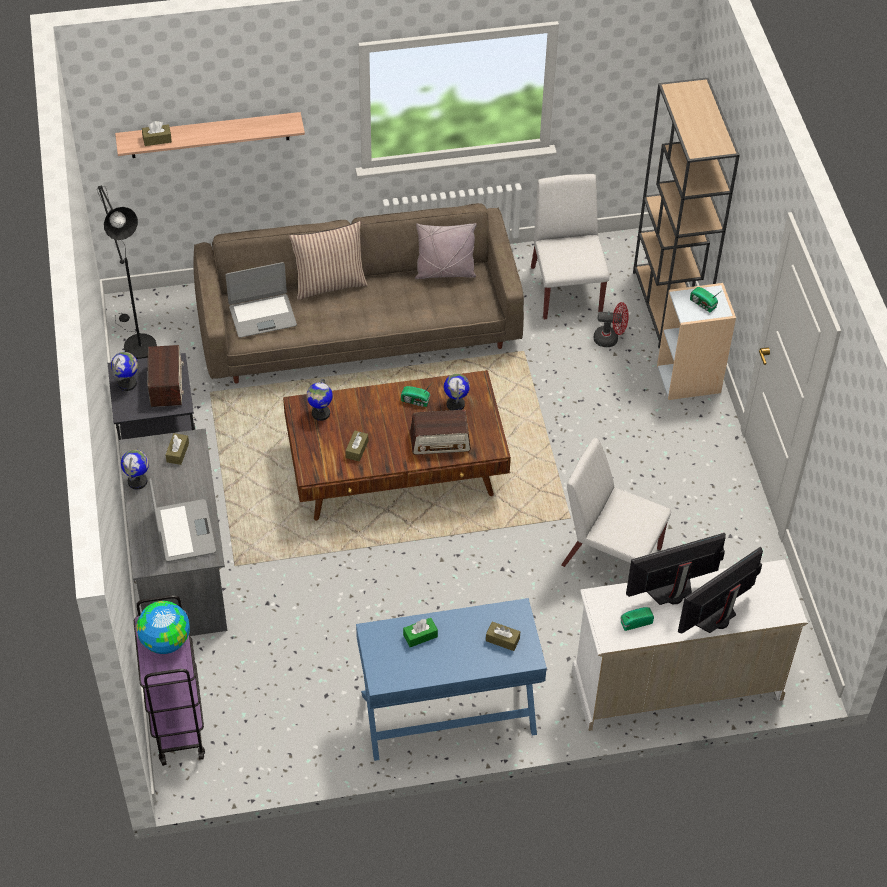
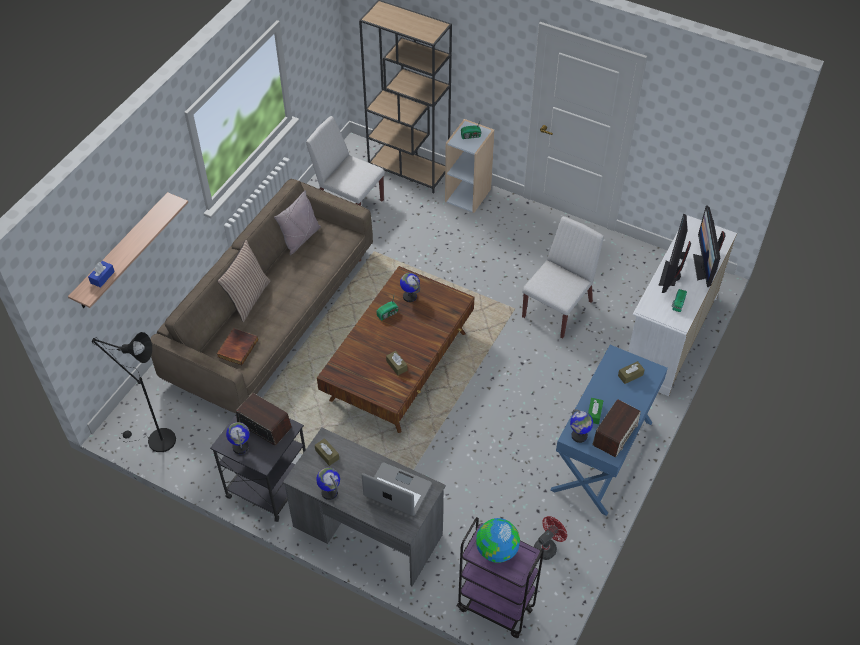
camera: 50 degrees left, 0 degrees up
(157, 139) = (102, 277): brown tissue box -> blue tissue box
(262, 315) = (237, 347): laptop -> book
(320, 413) = (350, 366): globe -> globe (579, 436)
(440, 441) = (430, 321): radio -> radio (615, 434)
(610, 339) = (405, 209): red fan -> red fan (547, 547)
(610, 556) = (558, 308): white chair -> white chair turned 150 degrees clockwise

